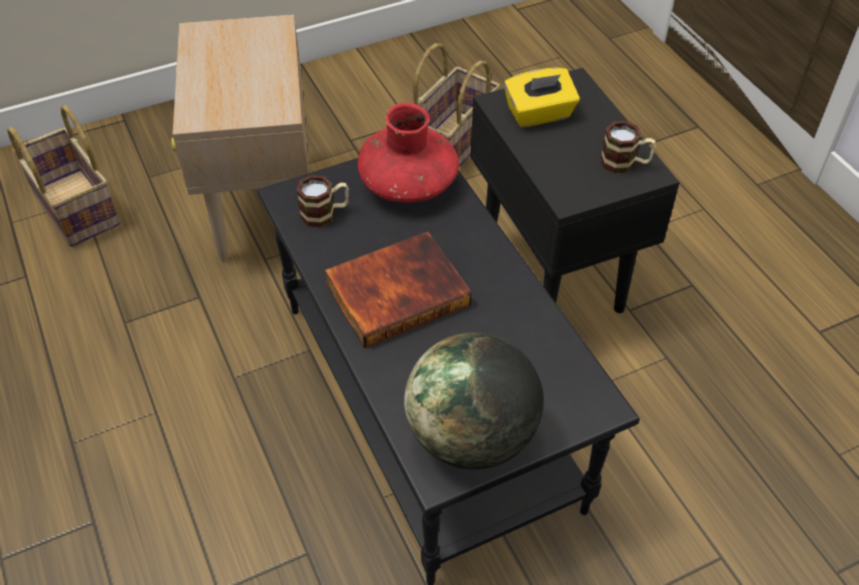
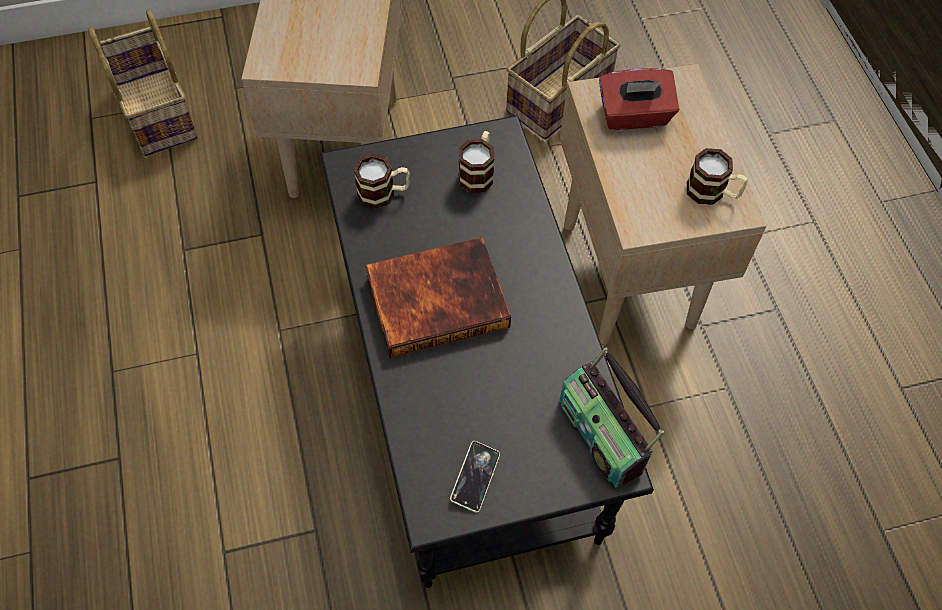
camera: 10 degrees right, 10 degrees up
(408, 184) = (478, 172): red vase -> mug
(471, 437) = (475, 477): globe -> phone
(539, 114) = (634, 116): yellow tissue box -> red tissue box
(551, 276) = (628, 273): black side table -> beige side table
(580, 379) = (603, 434): none -> radio

